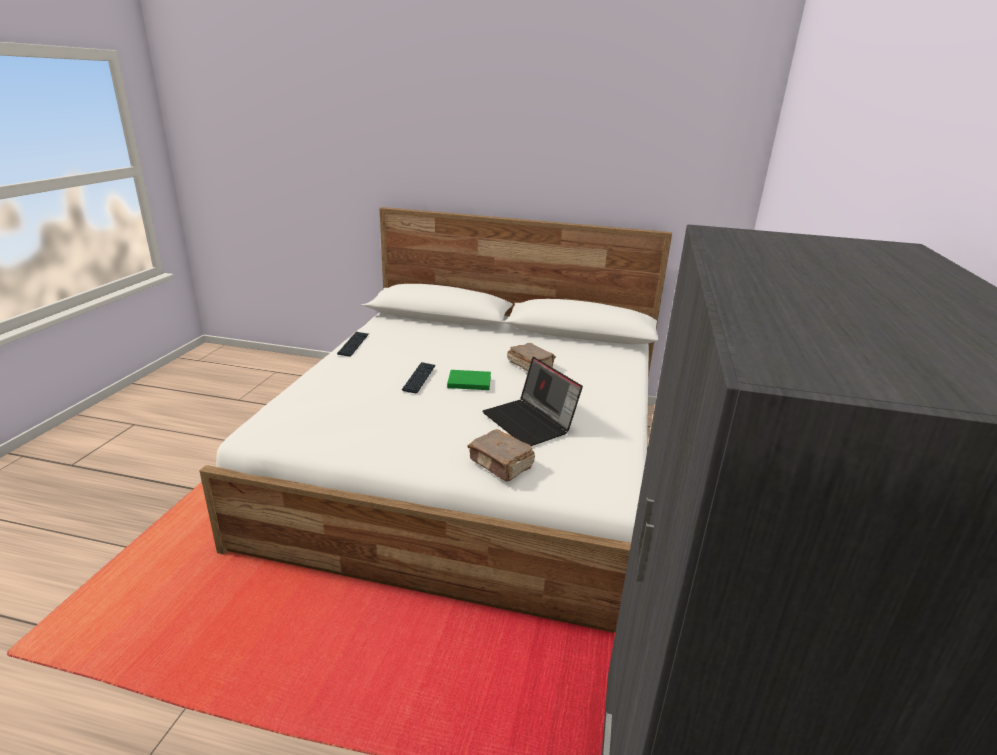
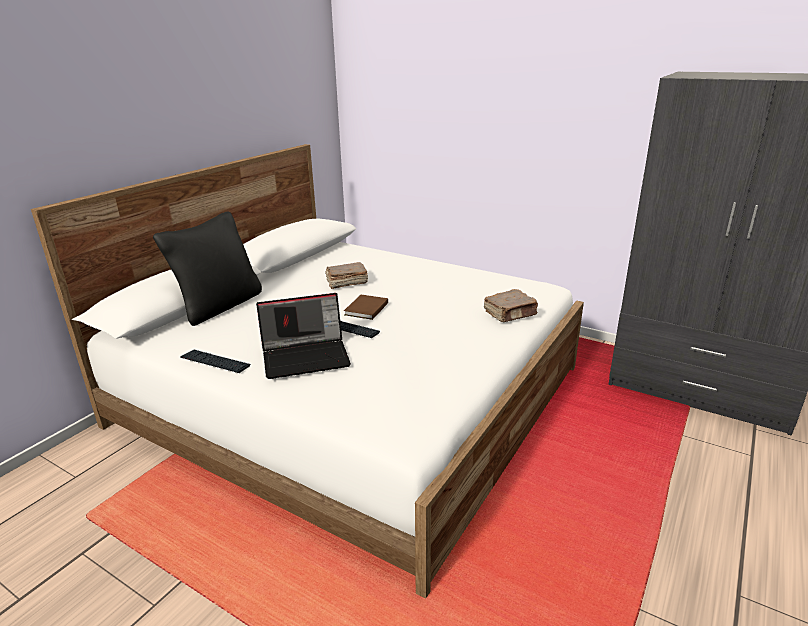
camera: 70 degrees left, 0 degrees up
(447, 327) = (219, 306): none -> black pillow
(468, 381) = (365, 309): green book -> brown book
(530, 422) = (449, 296): laptop -> laptop (307, 356)

